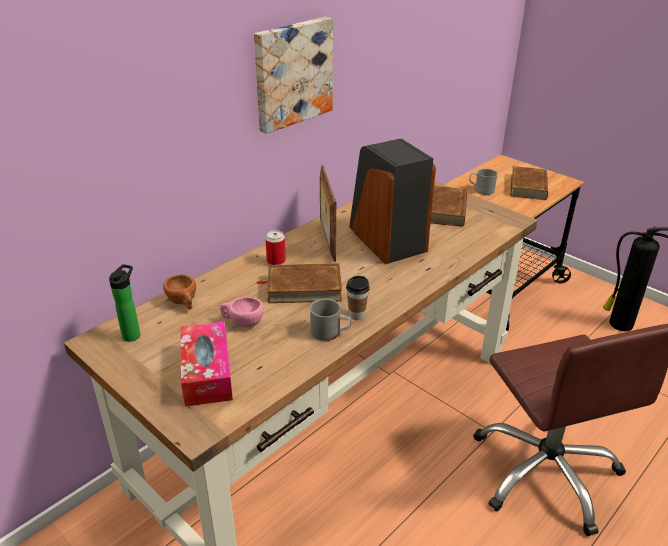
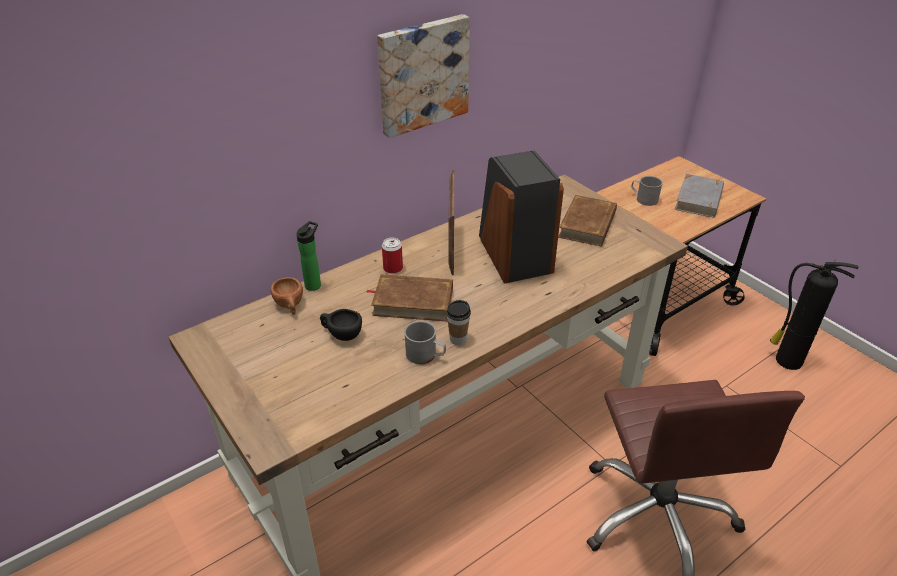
camera: 10 degrees right, 5 degrees up
(133, 334) = (234, 335): bottle -> bottle (314, 284)
(207, 373) = (293, 385): tissue box -> none
(242, 322) = (341, 334): pink cup -> black cup
(529, 187) = (699, 199): brown book -> grey book

